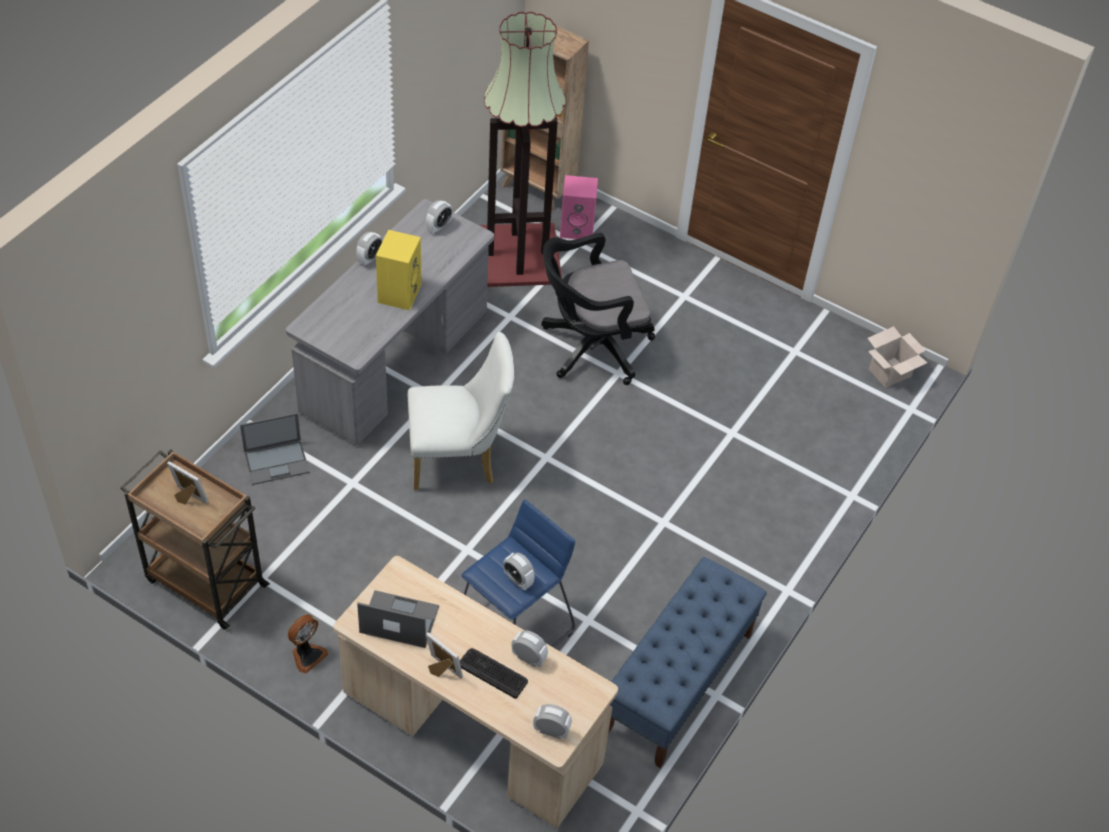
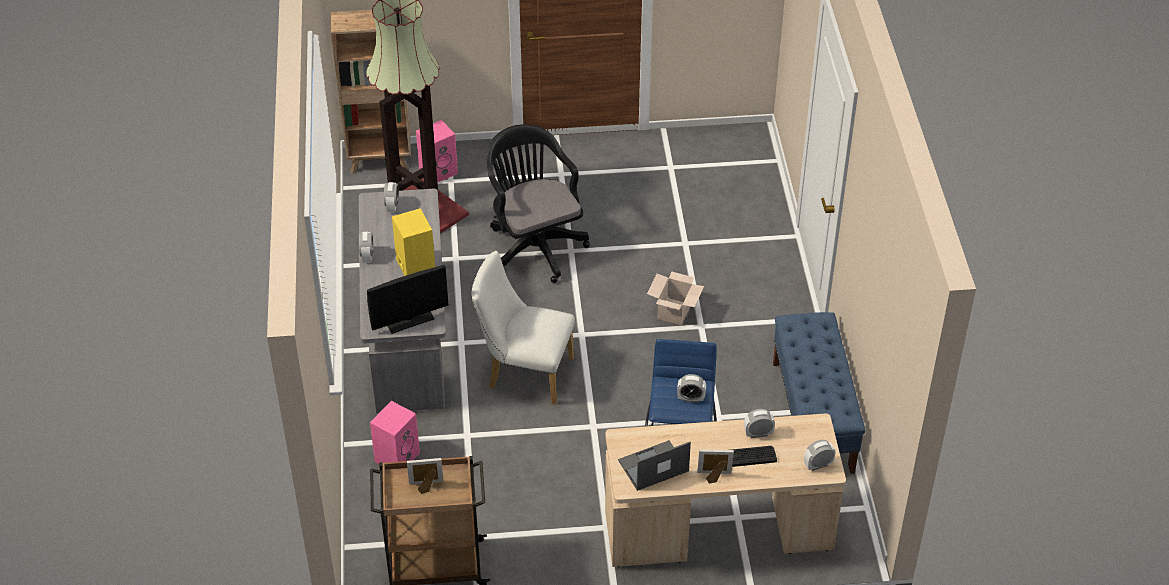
camera: 35 degrees left, 5 degrees down
(277, 462) = (397, 456): laptop -> pink speaker
(307, 655) = (560, 562): fan -> none
(342, 338) = (409, 319): none -> monitor
(459, 459) = (524, 373): white chair -> white chair turned 120 degrees counterclockwise
(590, 347) = (534, 245): black office chair -> black office chair turned 120 degrees clockwise
(889, 373) = (743, 145): cardboard box -> cardboard box (674, 312)

